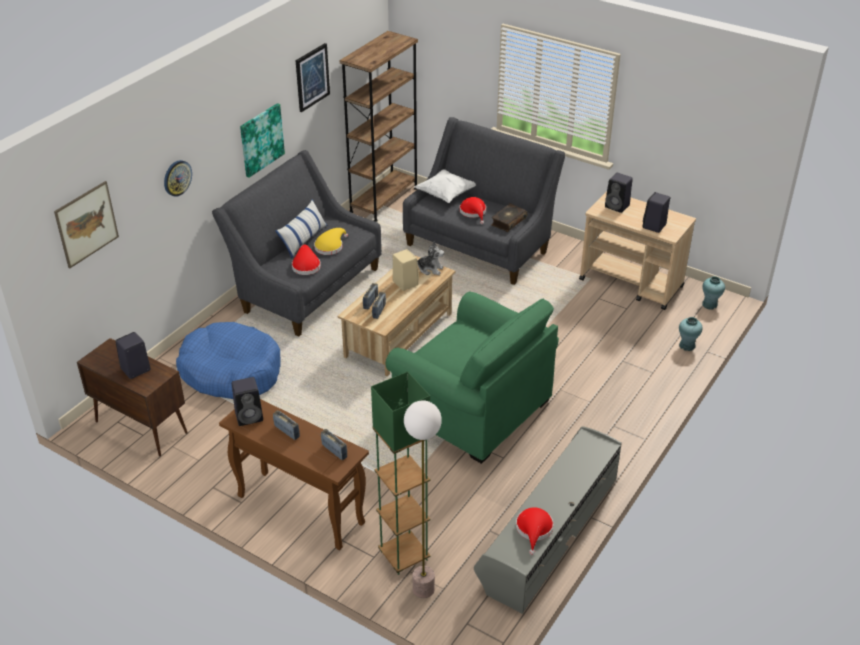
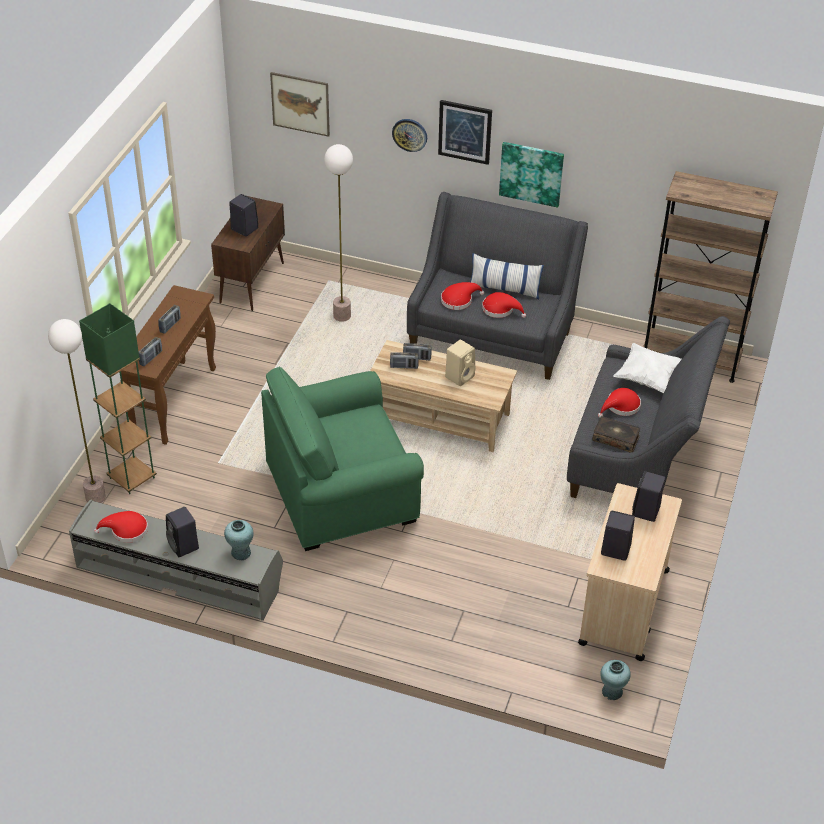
camera: 75 degrees right, 5 degrees up
(231, 372) = (342, 316): blue dog bed -> floor lamp
(250, 416) = (185, 300): black speaker -> black speaker (184, 546)
(312, 77) = (627, 162): picture -> picture (465, 131)
(330, 246) = (500, 309): yellow hat -> red hat
(430, 269) = (493, 391): plush toy -> none
(472, 408) = (341, 493): green armchair -> green armchair turned 45 degrees clockwise
(687, 346) = (515, 671): turquoise vase -> turquoise vase (241, 553)

